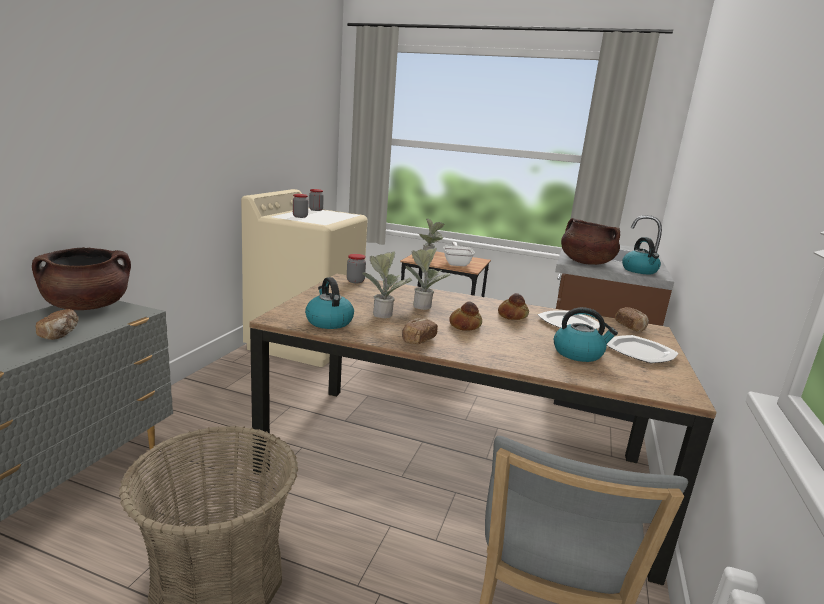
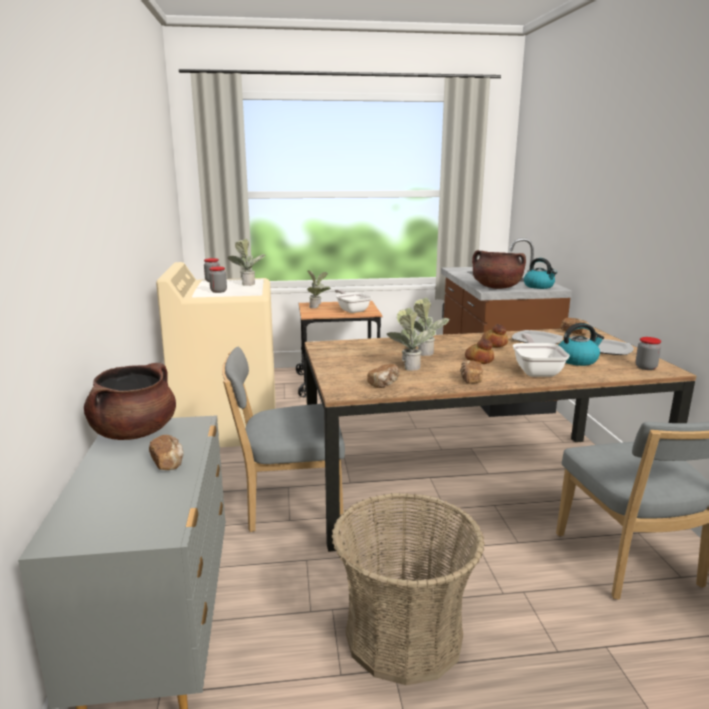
camera: 25 degrees left, 0 degrees up
(271, 421) = (288, 505): none -> grey chair
(328, 321) = (384, 384): kettle -> bread
(337, 216) = (247, 283): none -> potted plant
(355, 281) = (335, 345): jar -> jar (645, 367)
(507, 351) = (536, 371): none -> frying pan

